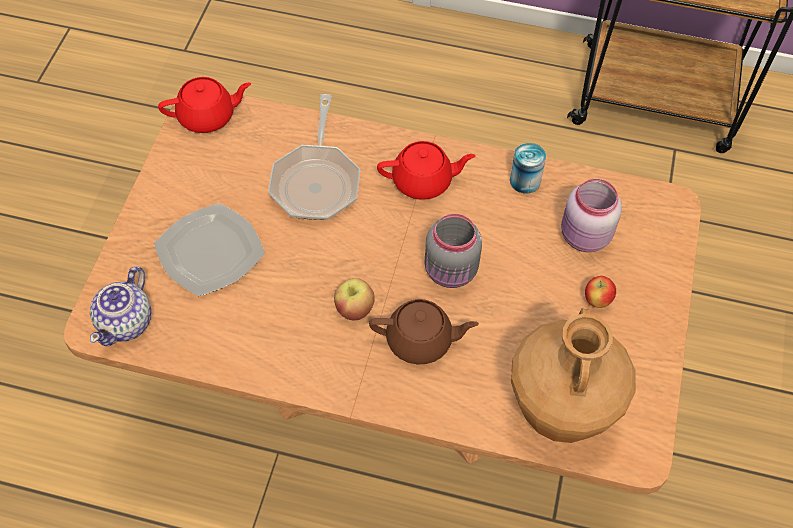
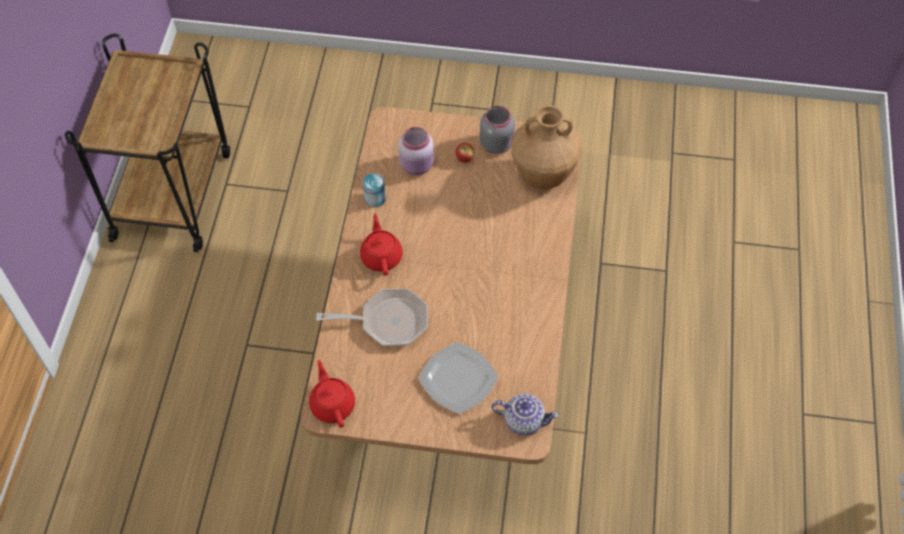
camera: 95 degrees left, 0 degrees up
(354, 309) = (491, 286): apple -> none
(420, 341) = (508, 248): brown teapot -> none
(451, 272) = (454, 235): grey jar -> grey jar (497, 144)

